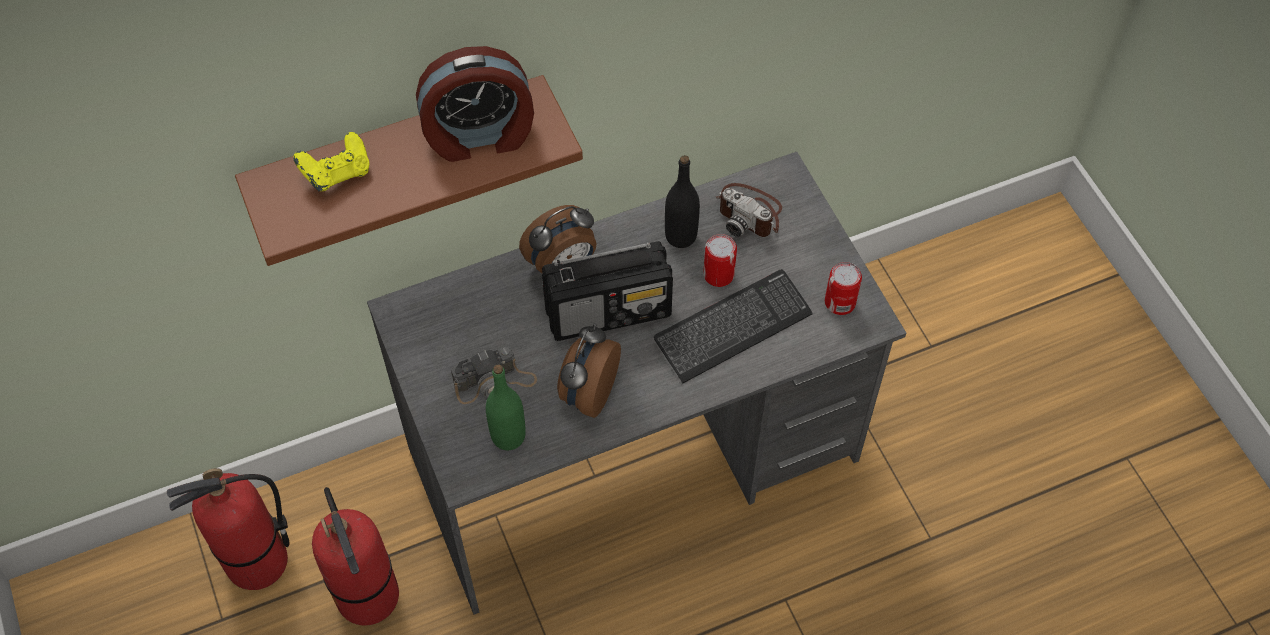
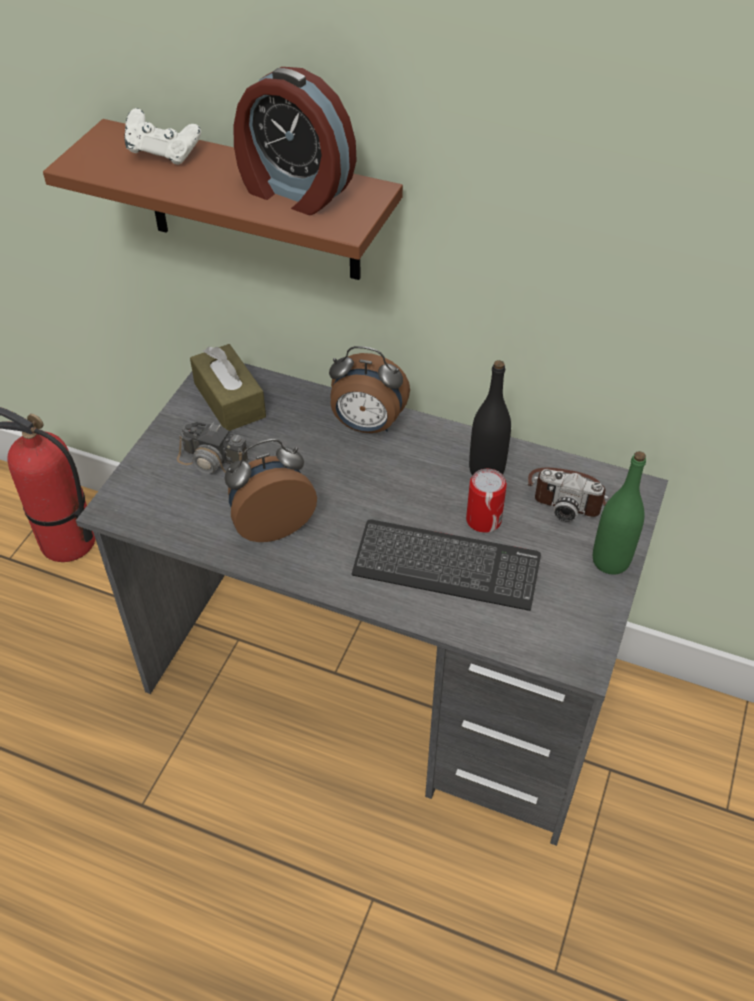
camera: 45 degrees right, 10 degrees down
(337, 173) = (163, 154): yellow game controller -> white game controller
(369, 596) = (101, 620): fire extinguisher -> none
(438, 326) = (229, 400): none -> brown tissue box
(508, 436) = (177, 507): green bottle -> green bottle (610, 561)
(609, 311) = (361, 481): radio -> none
(750, 213) = (567, 495): camera -> camera turned 60 degrees counterclockwise
(840, 302) = (568, 621): can -> none

